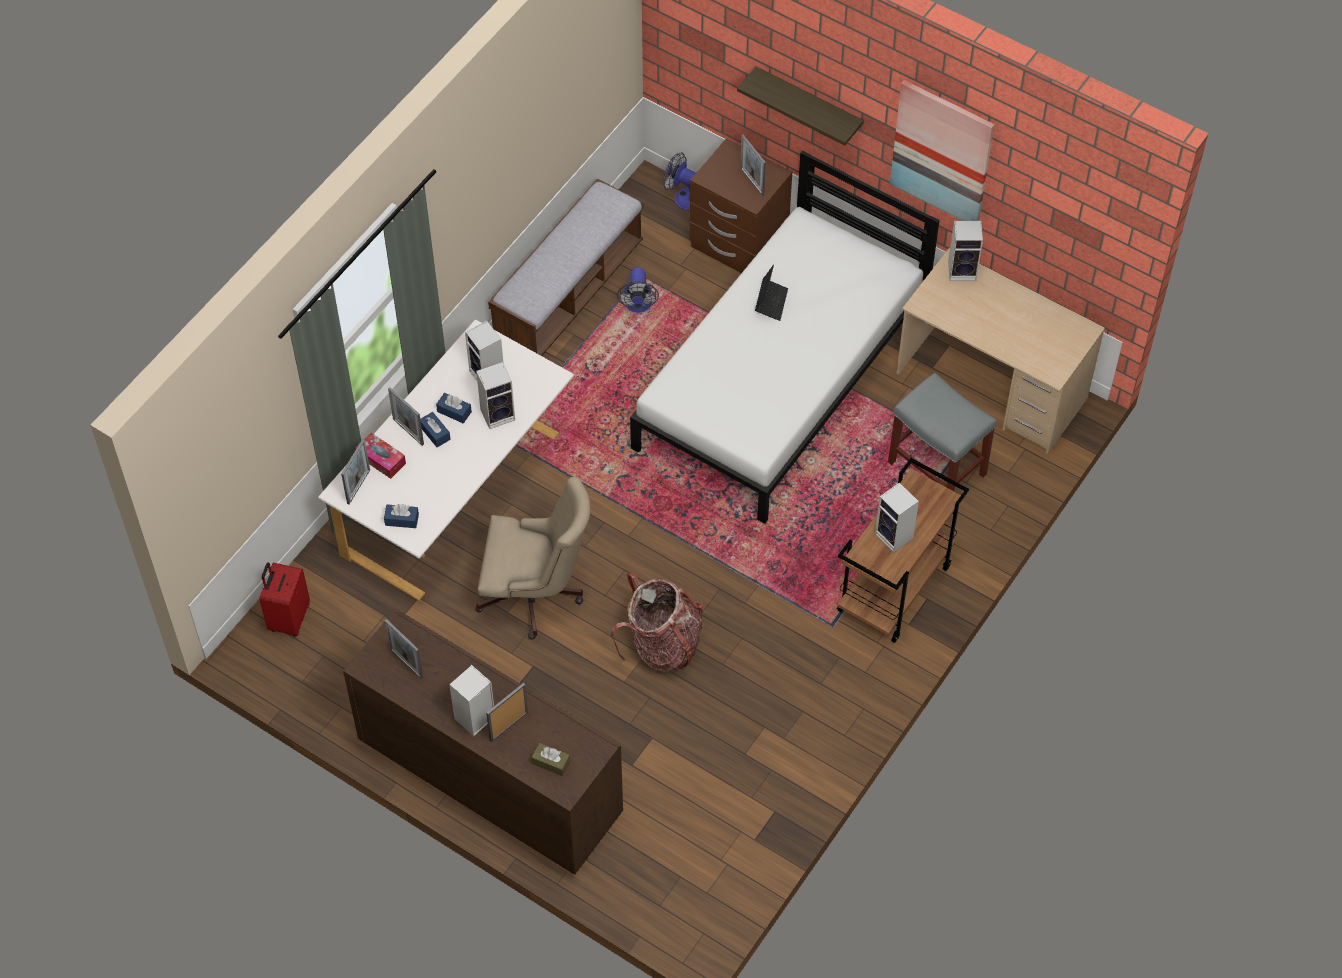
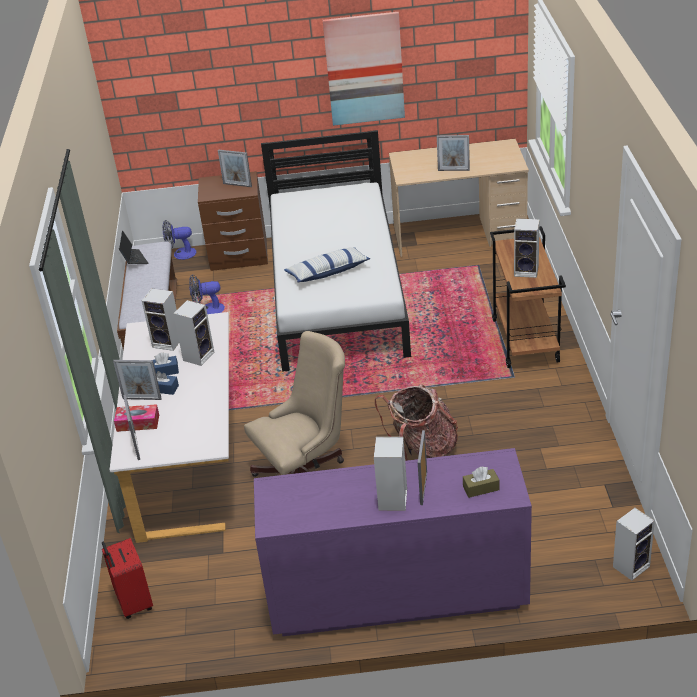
camera: 35 degrees left, 20 degrees down
(402, 520) = (191, 444): blue tissue box -> none
(406, 663) = (301, 502): picture frame -> picture frame (453, 170)
(489, 778) = (396, 596): brown dresser -> purple dresser
(638, 306) = (208, 310): fan -> fan turned 120 degrees clockwise
(735, 376) = (327, 272): none -> pillow
(771, 302) = (308, 233): laptop -> laptop (134, 259)
(808, 106) = (254, 101): shelf -> none
(935, 468) = (475, 280): grey stool -> none
(963, 270) = (409, 156): speaker -> speaker (631, 565)

